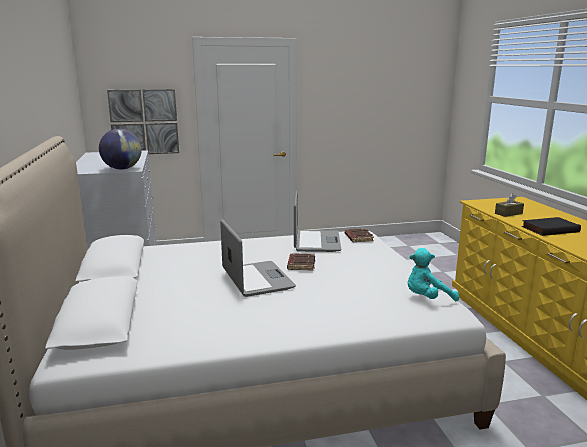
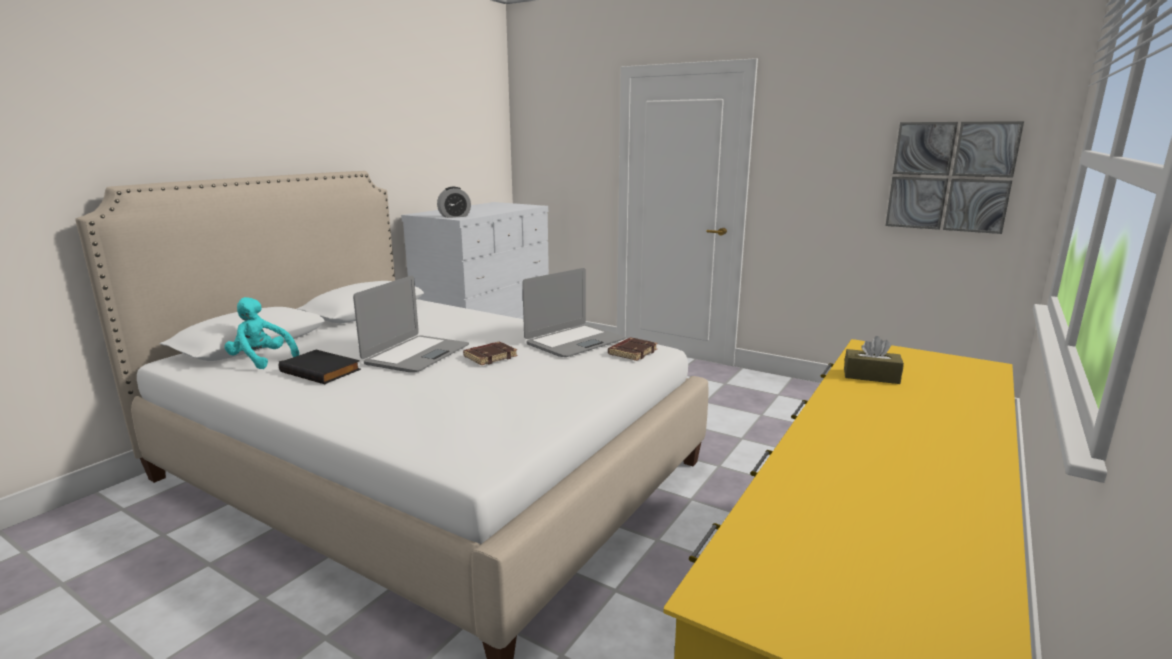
camera: 45 degrees right, 0 degrees up
(122, 169) = (454, 216): globe -> alarm clock
(144, 122) = (565, 173): picture -> picture (950, 176)
(427, 298) = (500, 438): turquoise plush toy -> turquoise plush toy (261, 360)
(549, 229) = (864, 417): black book -> black book (322, 370)

